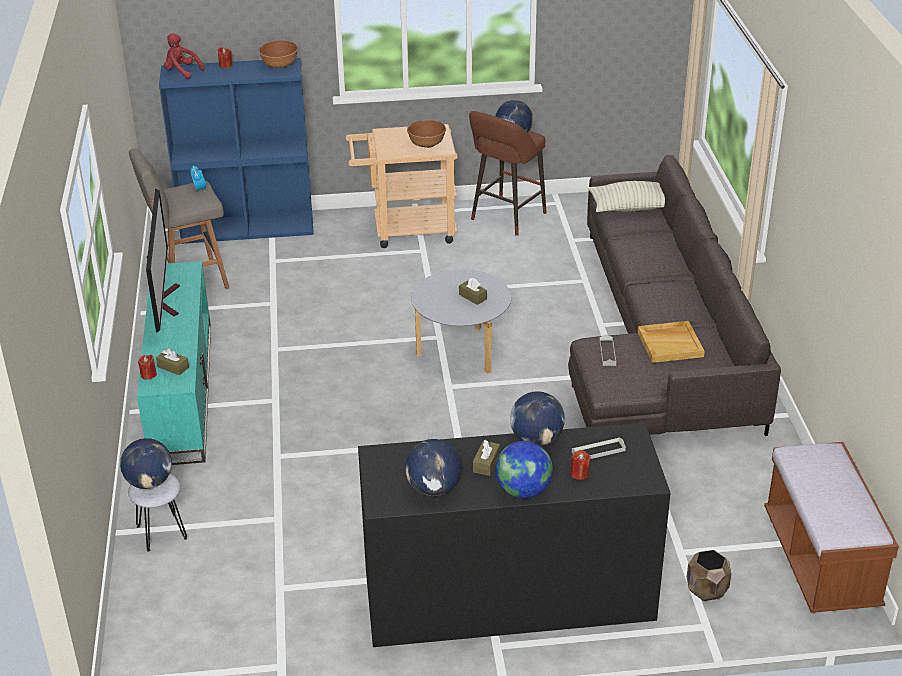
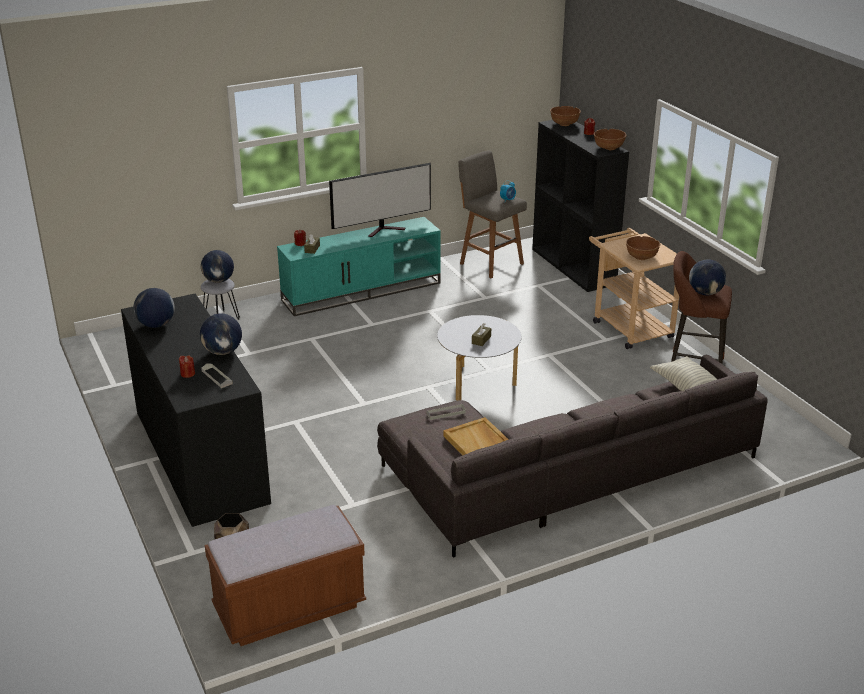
camera: 70 degrees right, 5 degrees down
(181, 72) = (564, 124): red plush toy -> brown bowl
(248, 227) = (574, 267): blue bookcase -> black bookcase
(486, 463) = (189, 338): brown tissue box -> none
(523, 491) = (162, 356): globe -> none

